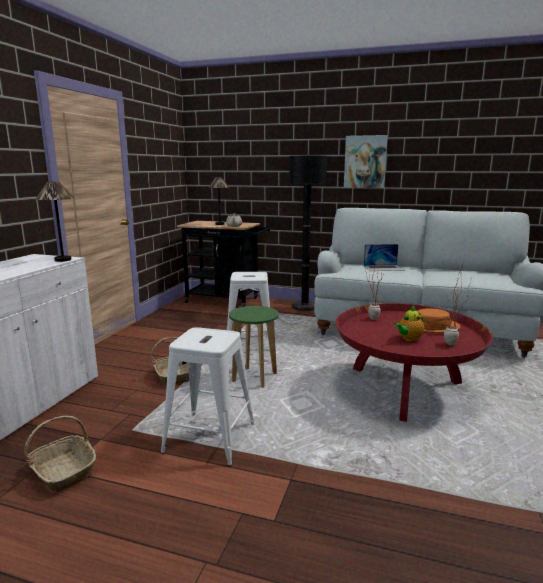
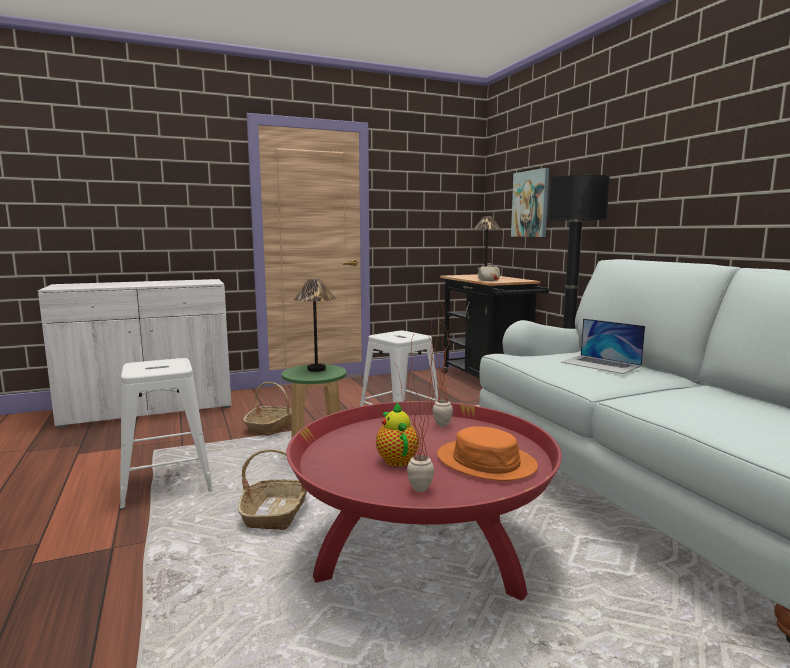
camera: 50 degrees right, 5 degrees down
(63, 260) = (205, 283): table lamp -> table lamp (316, 369)
(63, 471) = (75, 454): basket -> basket (276, 513)
(365, 162) = (675, 181): picture -> picture (531, 204)
(408, 339) = (396, 459): teapot -> teapot turned 60 degrees clockwise

